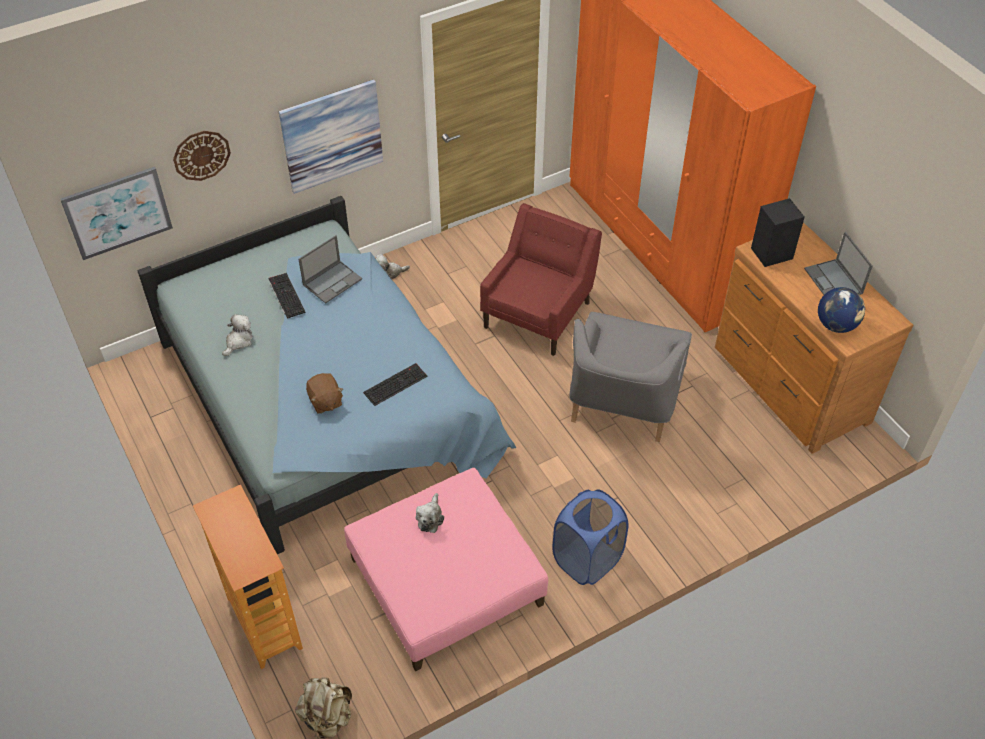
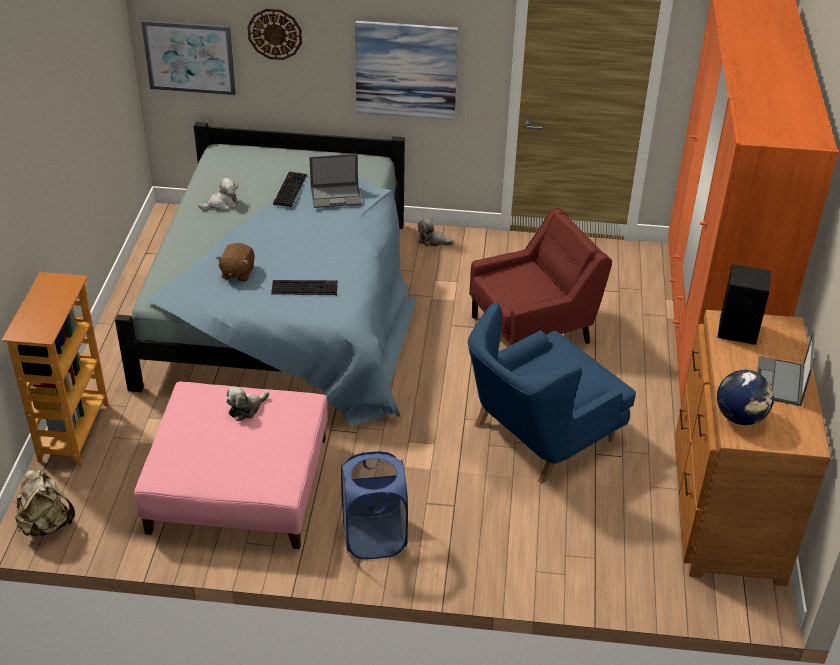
camera: 35 degrees right, 10 degrees down
(623, 401) = (540, 434): grey armchair -> blue armchair

